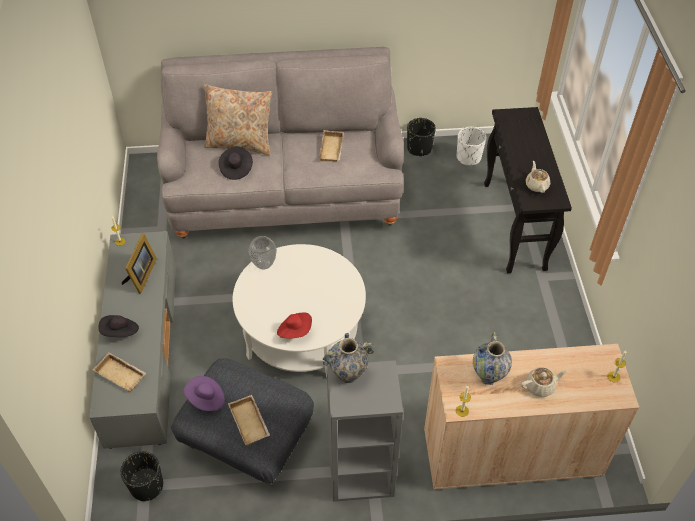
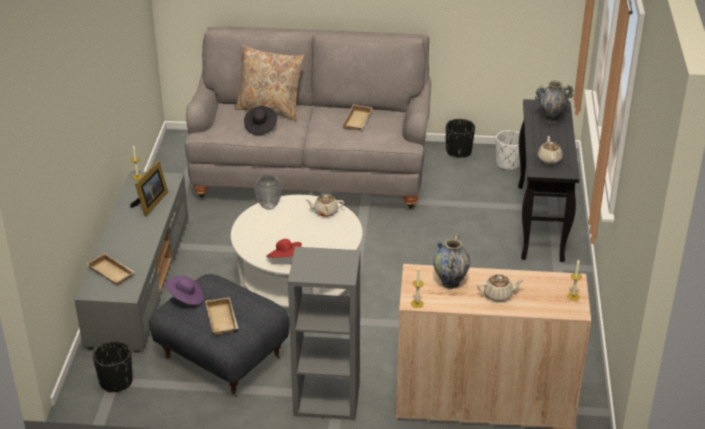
camera: 10 degrees right, 15 degrees down
(120, 332) = (119, 242): black hat -> none
(321, 264) = (325, 211): none -> beige teapot
(348, 375) = (312, 255): vase -> vase (551, 118)

